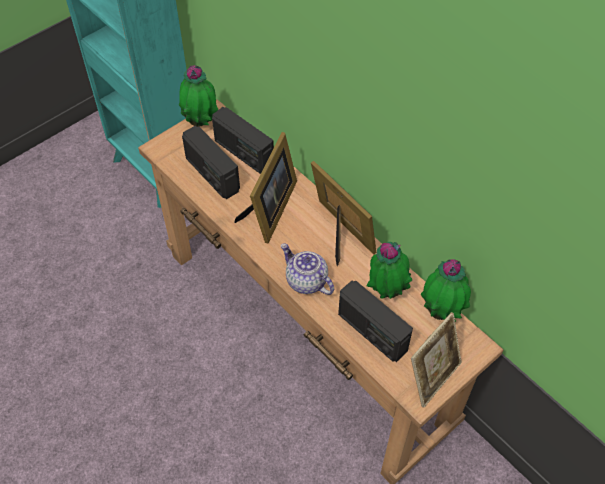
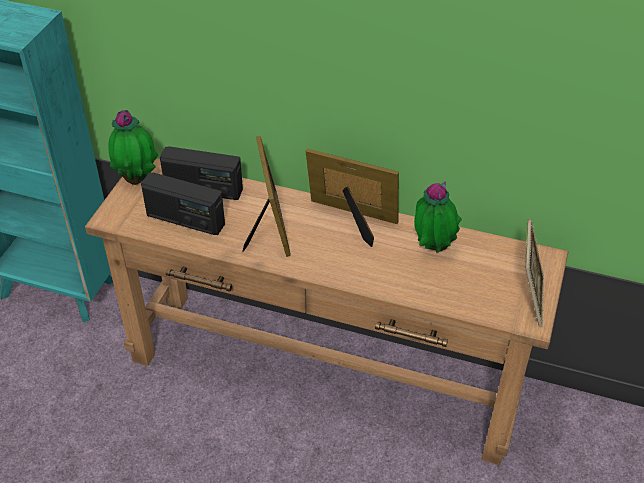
camera: 30 degrees left, 10 degrees down
(306, 281) = (352, 272): teapot -> none
(372, 332) = (447, 287): radio -> none
(441, 312) = (494, 244): potted plant -> none

